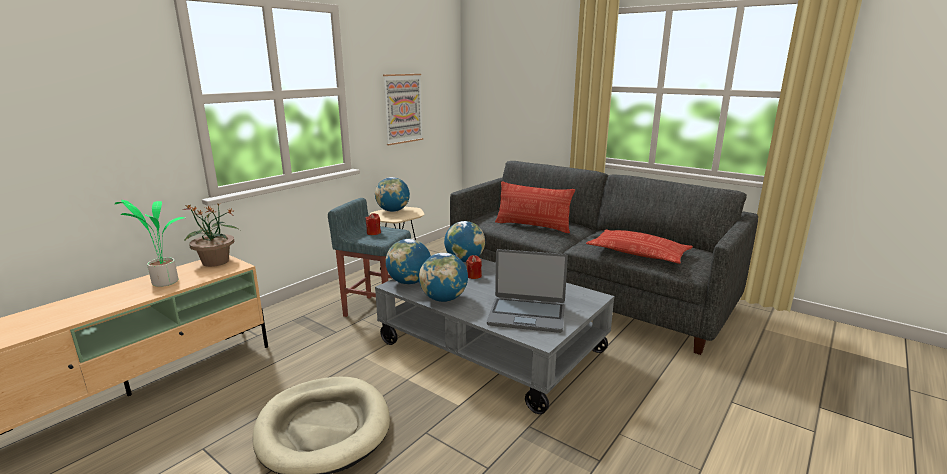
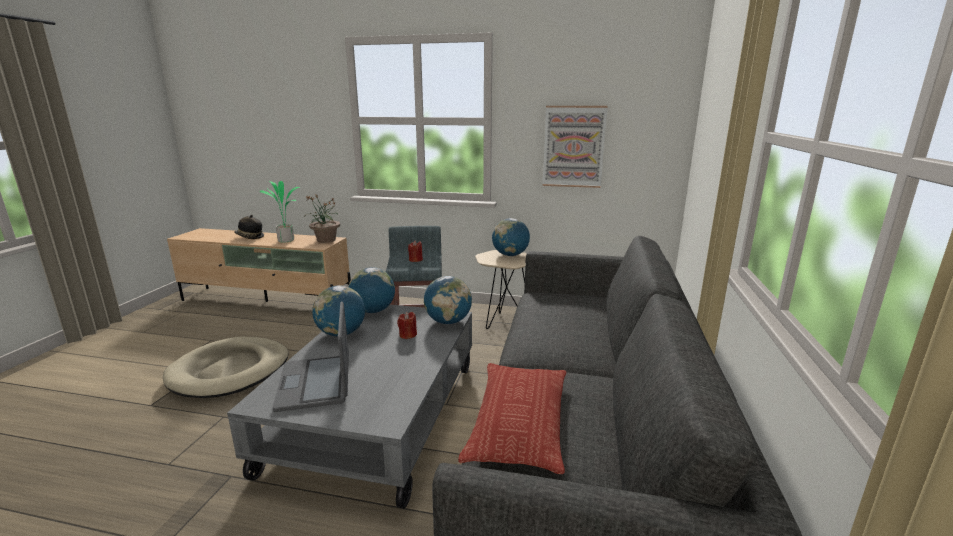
camera: 65 degrees right, 0 degrees up
(89, 305) = (249, 237): none -> hat
(533, 226) = (558, 326): pillow -> none

